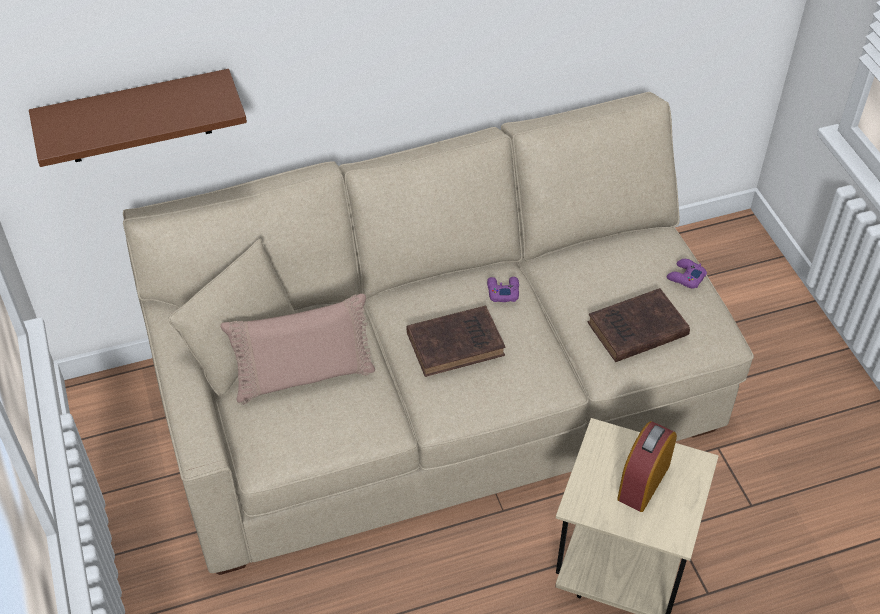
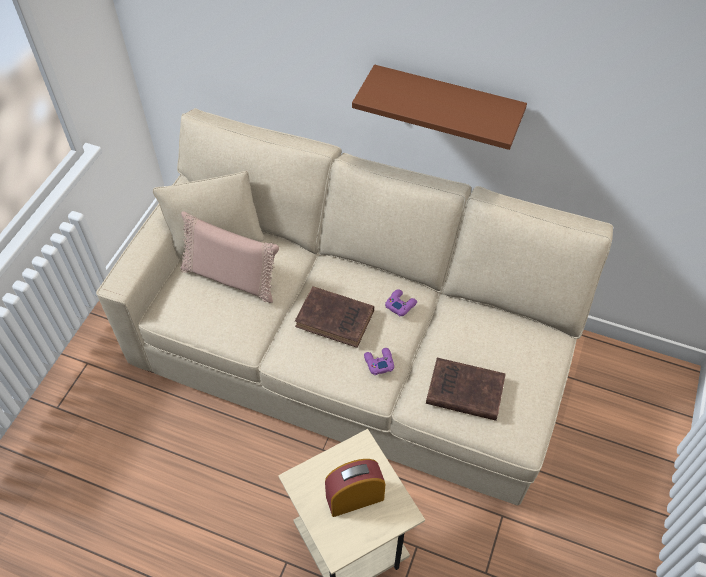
camera: 40 degrees right, 5 degrees up
(137, 117) = (219, 49): brown shelf -> brown shelf (446, 106)
(685, 277) = (539, 379): purple game controller -> purple game controller (378, 362)

